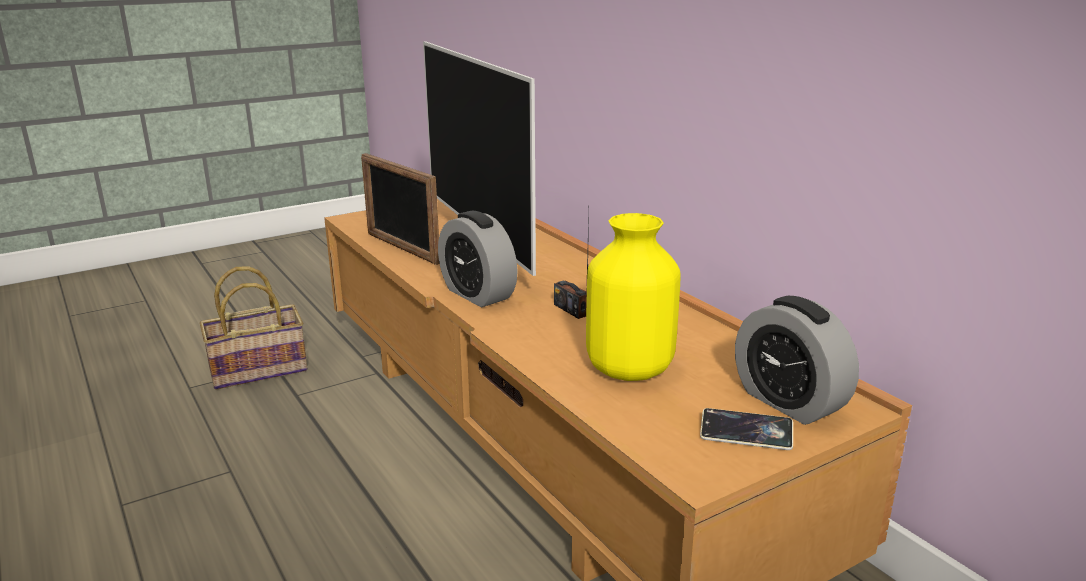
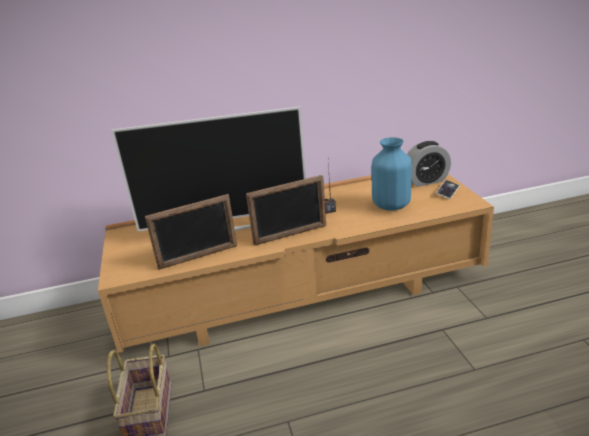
camera: 70 degrees left, 5 degrees up
(477, 294) = (290, 235): alarm clock -> picture frame
(630, 369) = (391, 205): yellow vase -> blue vase

